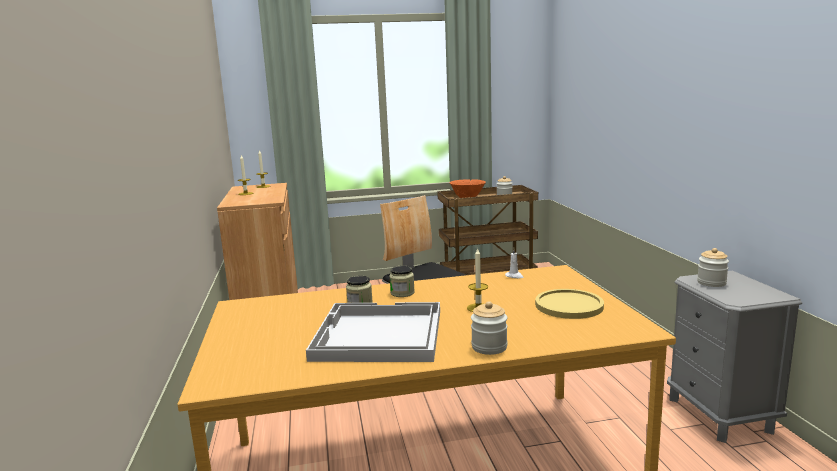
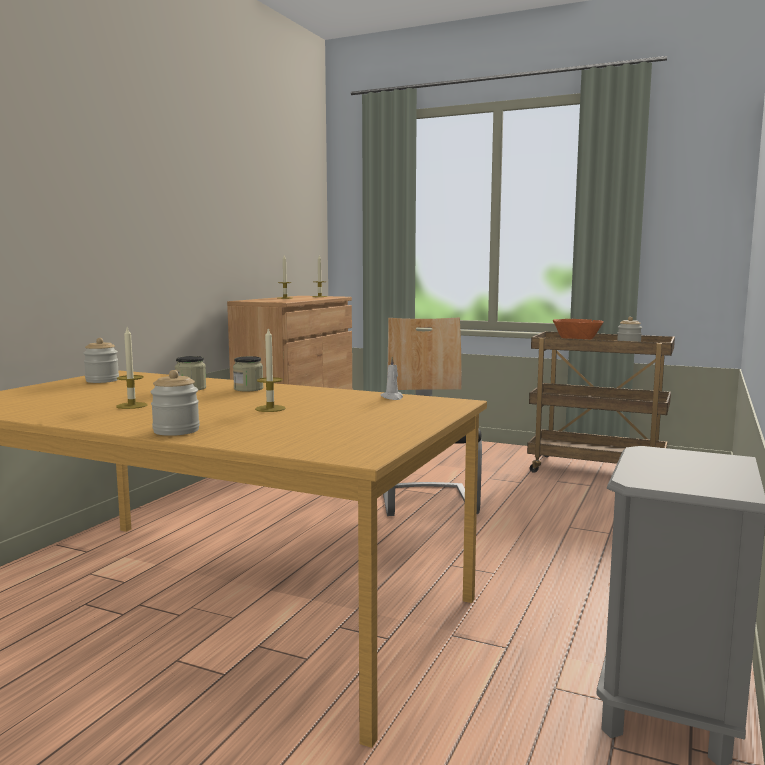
camera: 35 degrees right, 5 degrees down
(377, 335) = (132, 405): white tray -> candle
(569, 305) = (359, 425): yellow plate -> none
(711, 283) = (667, 459): jar -> jar (102, 380)

